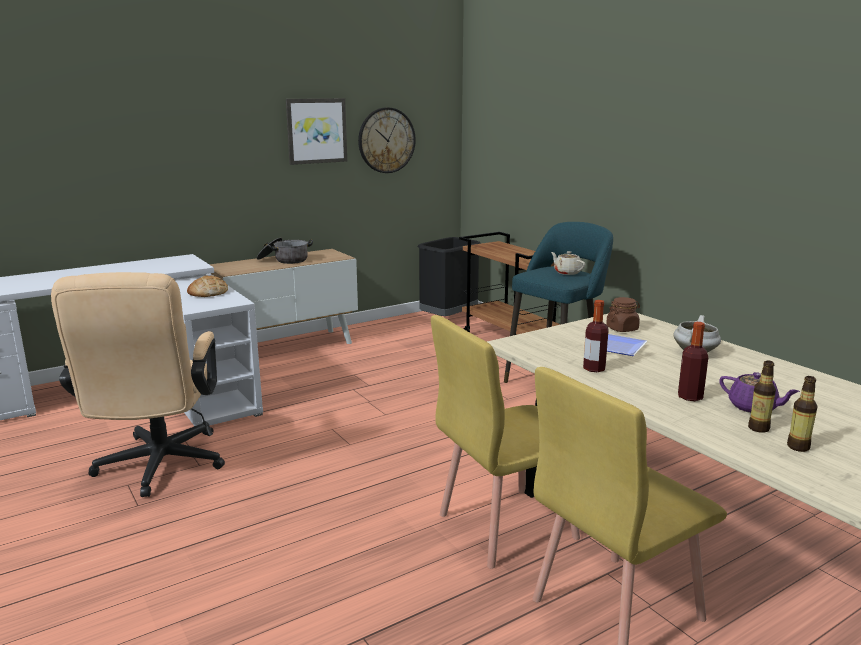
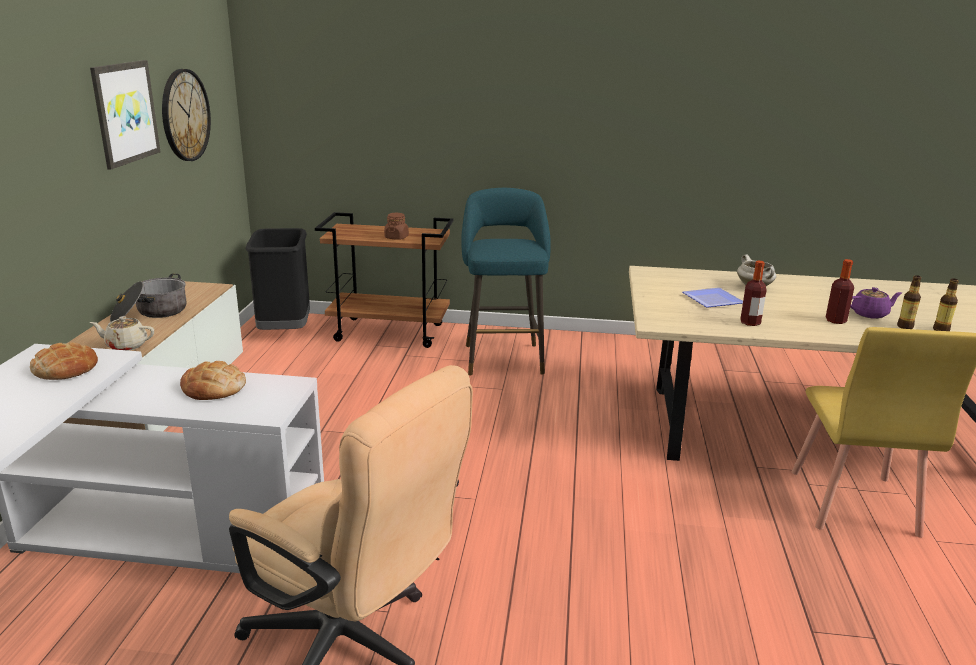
camera: 50 degrees left, 5 degrees up
(173, 265) = (65, 368): none -> bread
(505, 525) = (709, 491): yellow chair -> none
(567, 272) = (514, 243): beige teapot -> beige teapot (126, 345)
(622, 329) = (674, 283): brown jar -> brown jar (396, 237)

